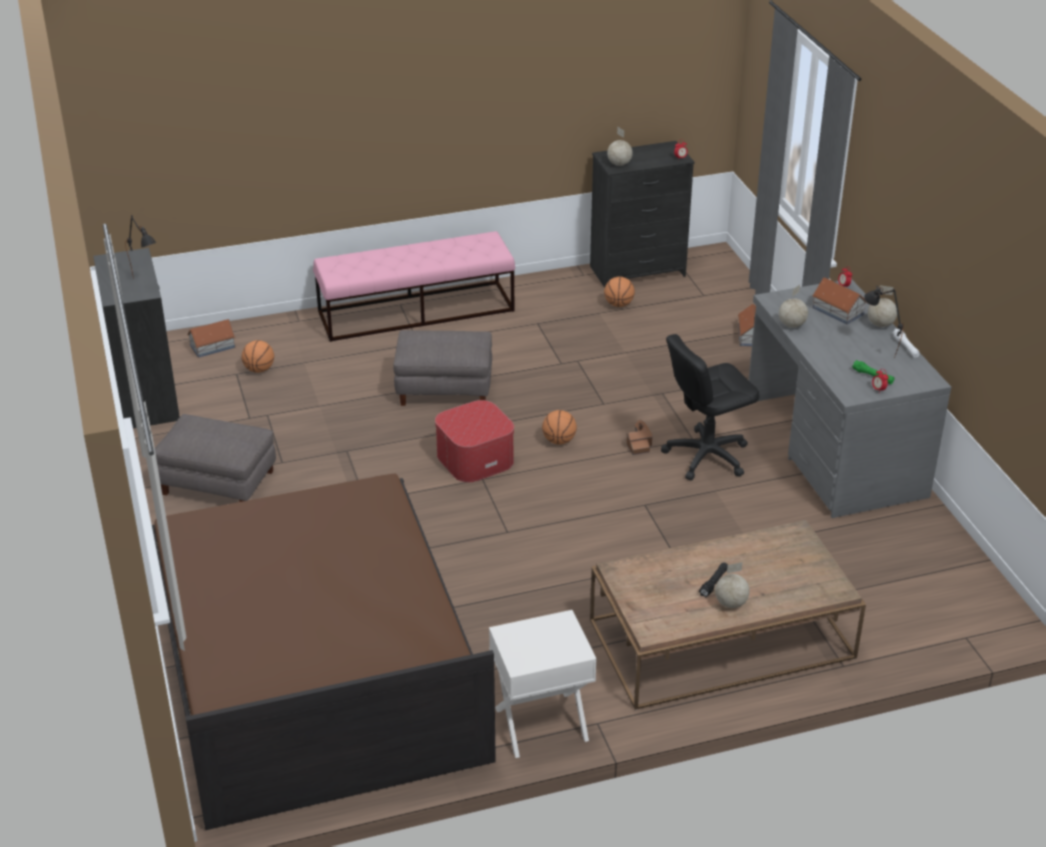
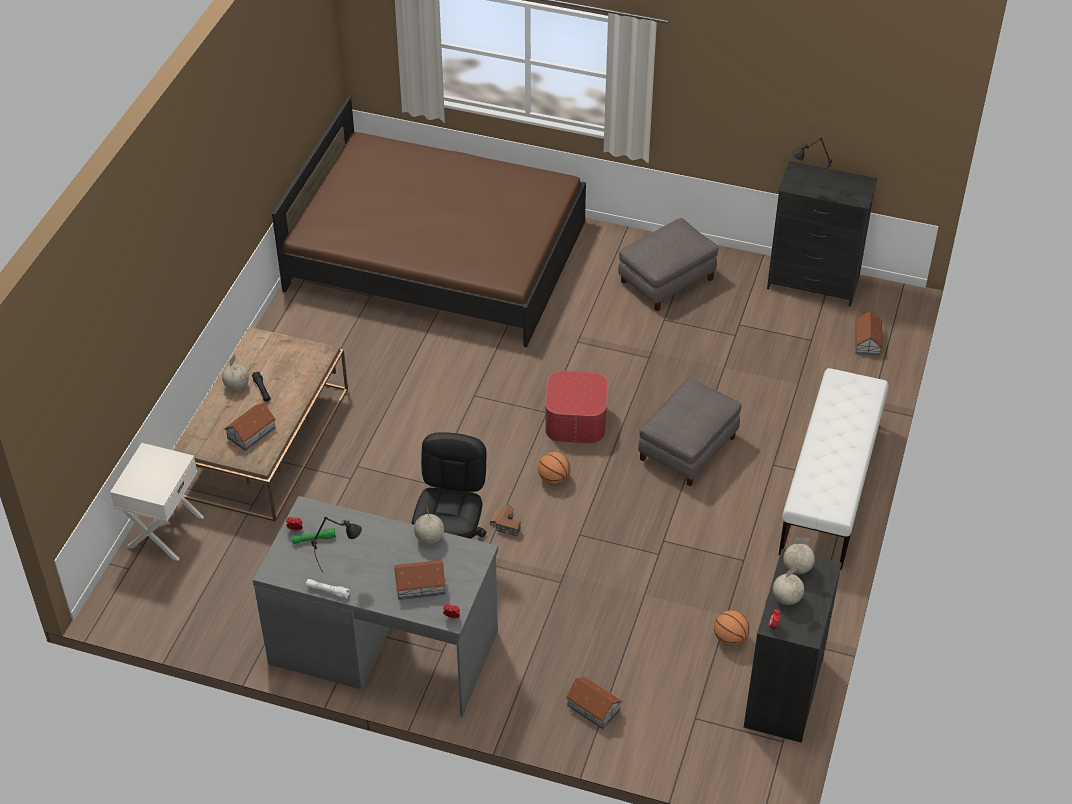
camera: 125 degrees right, 10 degrees up
(259, 370) = (807, 354): basketball -> none
(416, 311) = (830, 488): pink bench -> white bench
(541, 724) = (288, 323): white nightstand -> white nightstand (164, 531)
(772, 557) = (252, 433): none -> toy house
(880, 325) = (372, 598): globe -> globe (786, 598)

